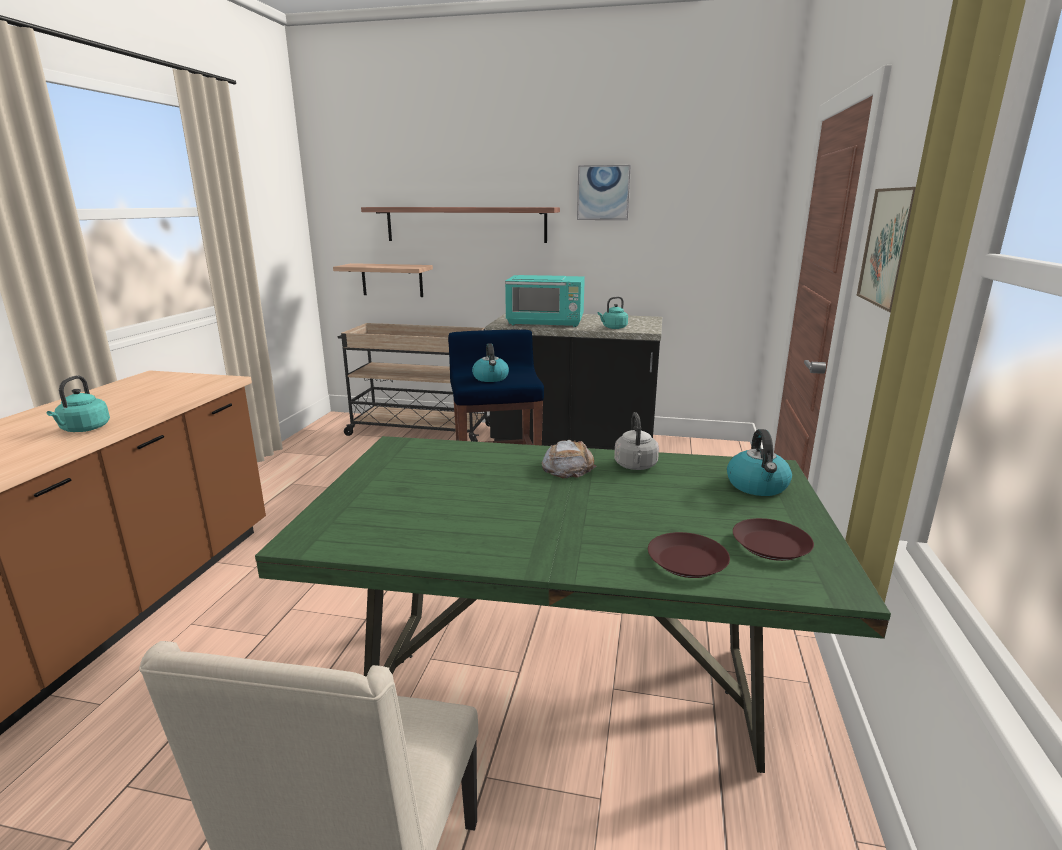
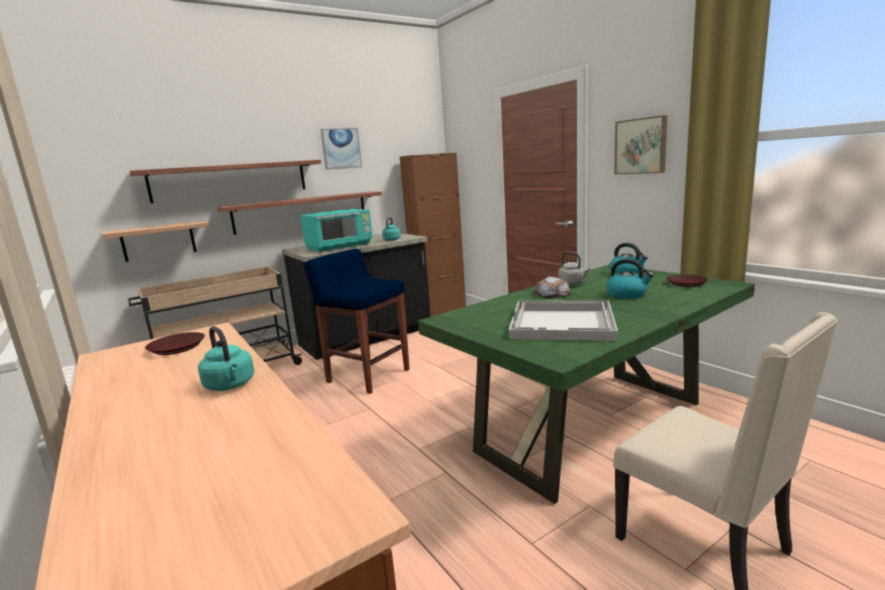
camera: 45 degrees left, 5 degrees down
(442, 507) = (563, 323): none -> white tray
(491, 378) = (362, 286): kettle -> kettle (627, 294)
(539, 270) = (302, 212): none -> shelf
(688, 562) = (686, 296): brown plate -> brown plate (177, 348)
(707, 446) = (440, 312): none -> brown cabinet

